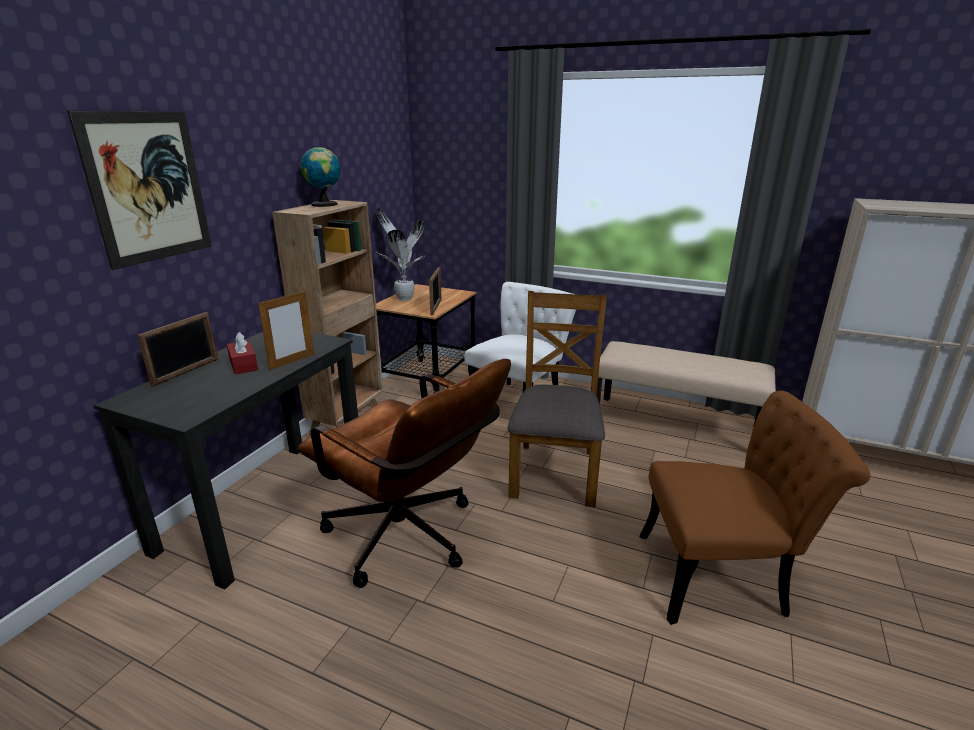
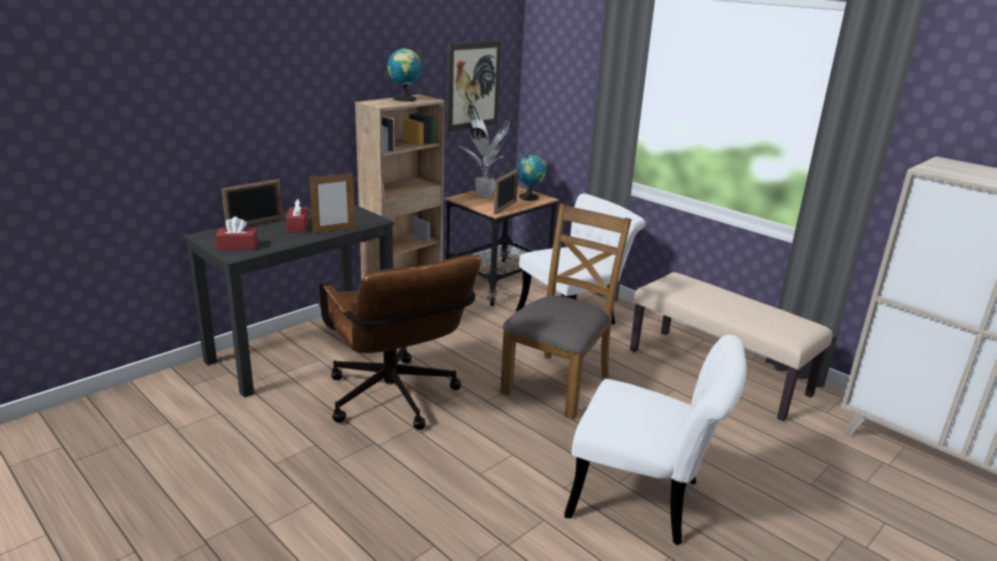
camera: 20 degrees right, 0 degrees up
(148, 187) = (250, 77): picture -> picture (473, 85)
(182, 405) = (237, 246): none -> red tissue box
(449, 294) = (530, 197): none -> globe
(723, 577) = (646, 501): brown chair -> white chair

